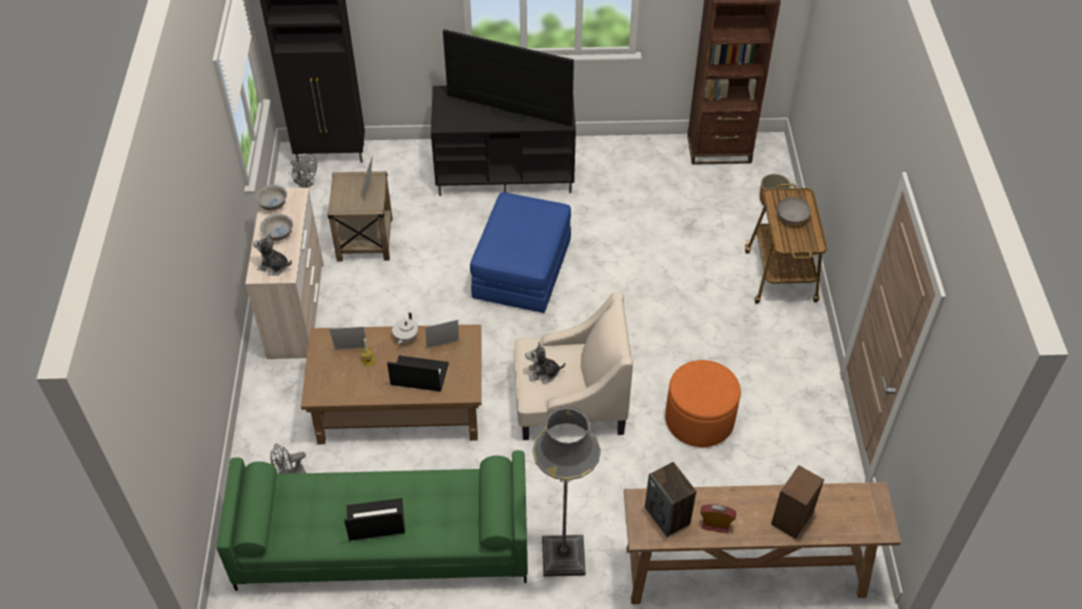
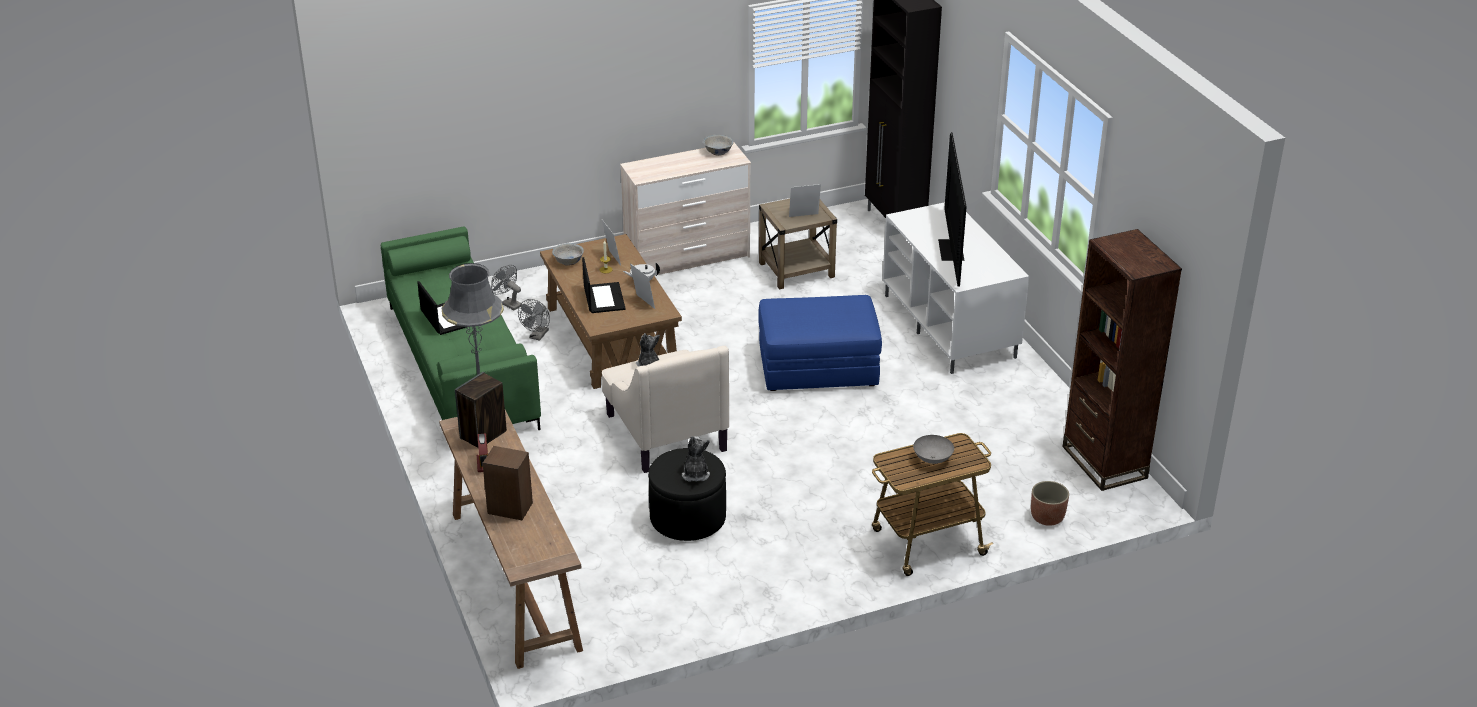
camera: 70 degrees right, 15 degrees down
(274, 266) = (646, 170): plush toy -> plush toy (695, 474)
(279, 234) = (685, 163): white bowl -> white bowl (568, 261)
(306, 184) = (844, 221): grey fan -> grey fan (537, 336)
(506, 171) = (951, 326): black tv stand -> white tv stand
(699, 420) = (688, 518): orange ottoman -> black ottoman

